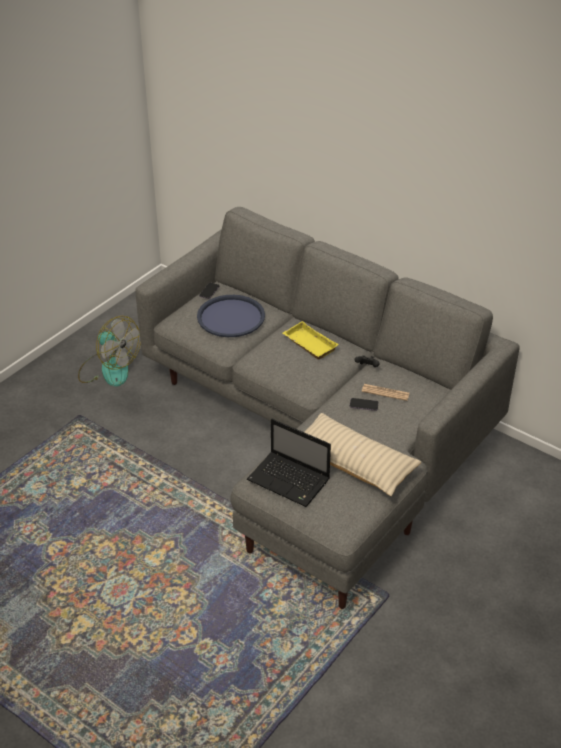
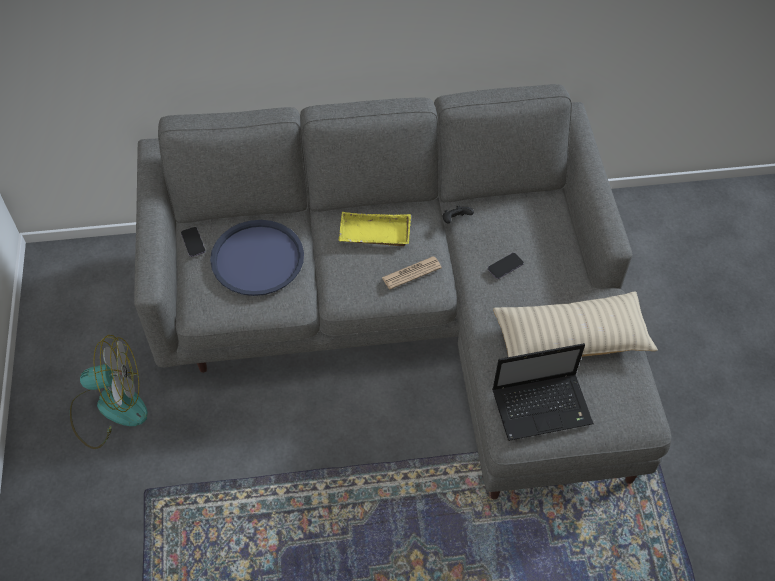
camera: 45 degrees left, 15 degrees up
(385, 392) = (506, 237): newspaper -> newspaper (411, 273)

